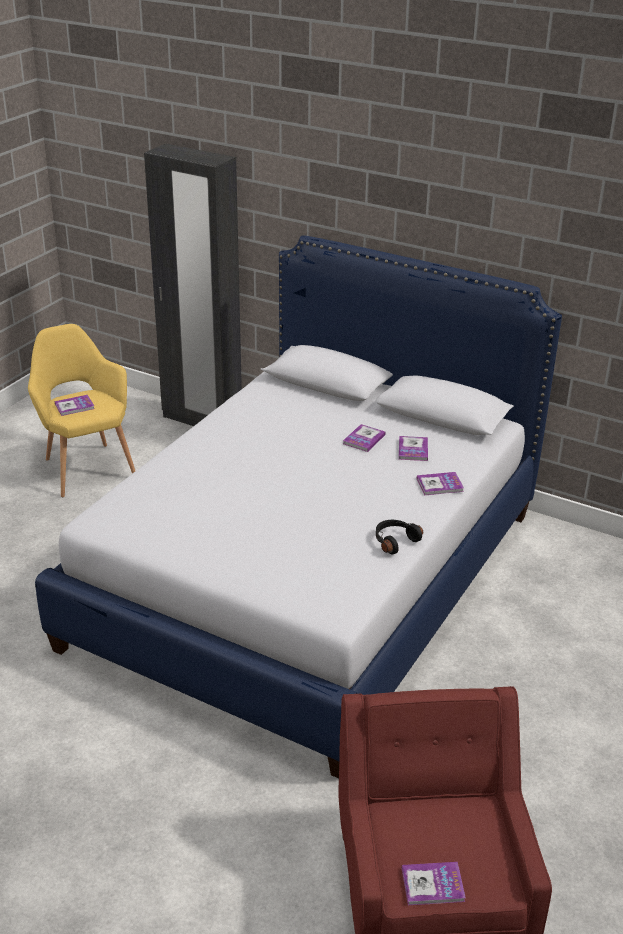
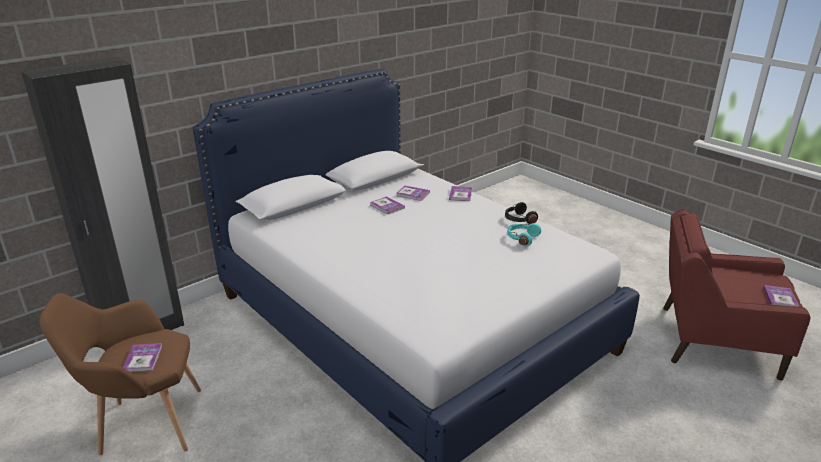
camera: 70 degrees left, 5 degrees down
(86, 466) = (144, 424): yellow armchair -> brown armchair
(340, 549) = (521, 238): none -> turquoise headphones

